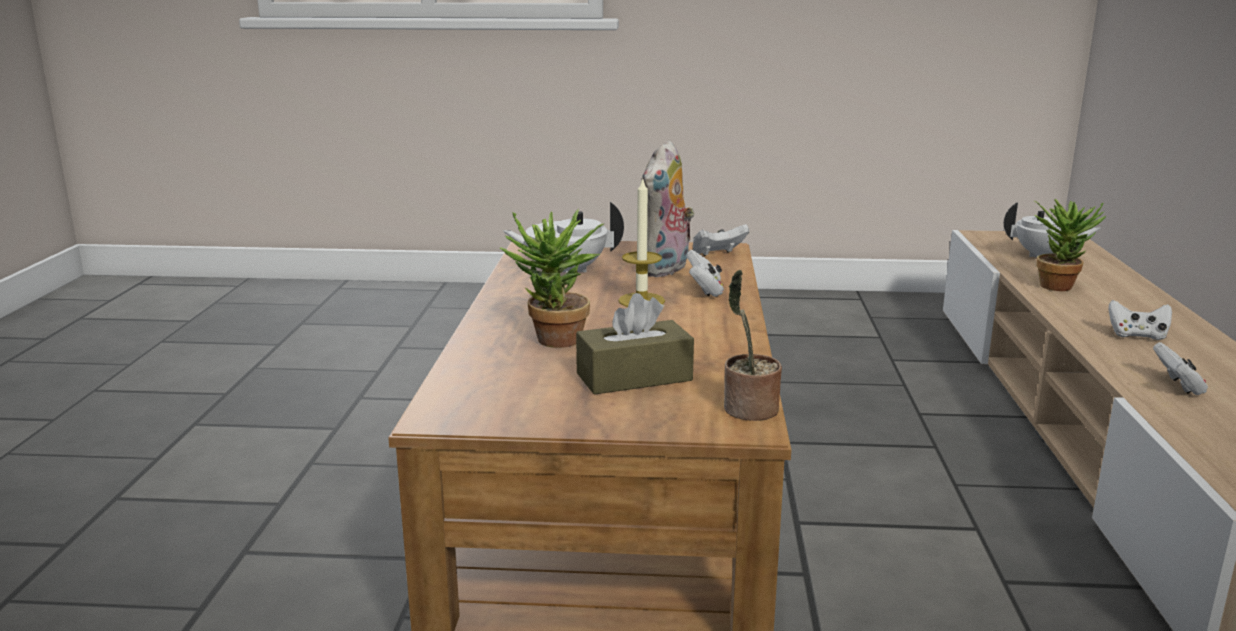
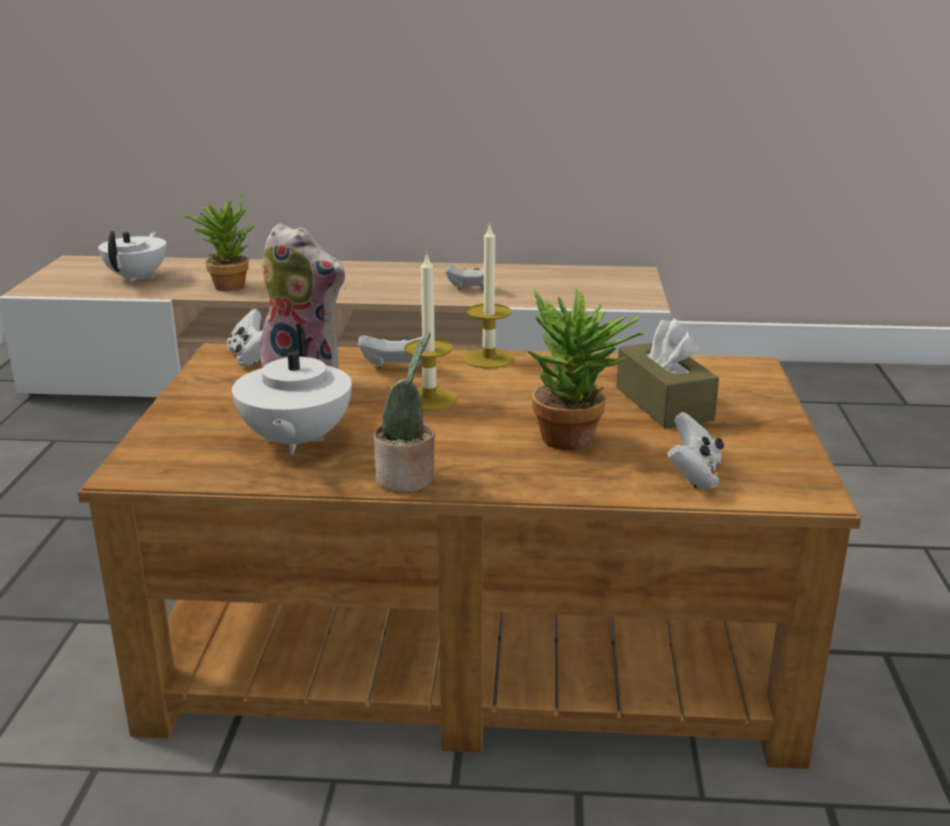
camera: 90 degrees left, 5 degrees up
(737, 318) = (488, 358): none -> candle
(748, 410) = (719, 364): potted plant -> potted plant (408, 480)
(1137, 335) = (365, 282): white game controller -> white game controller (693, 476)

